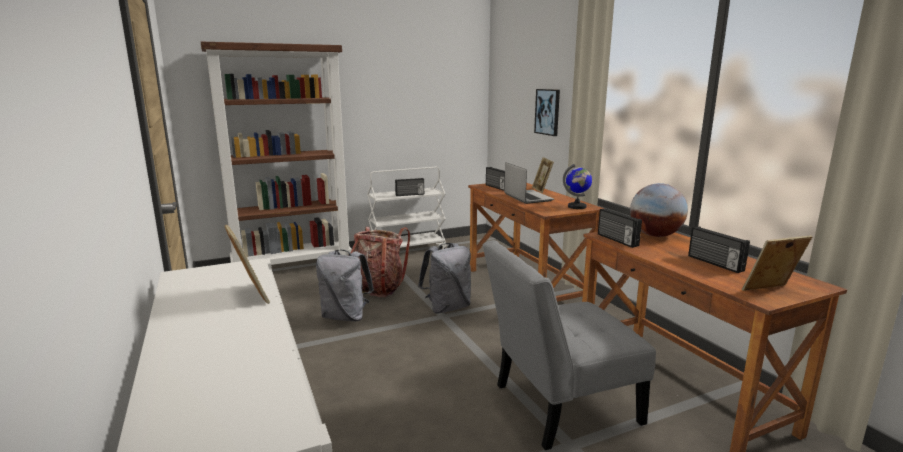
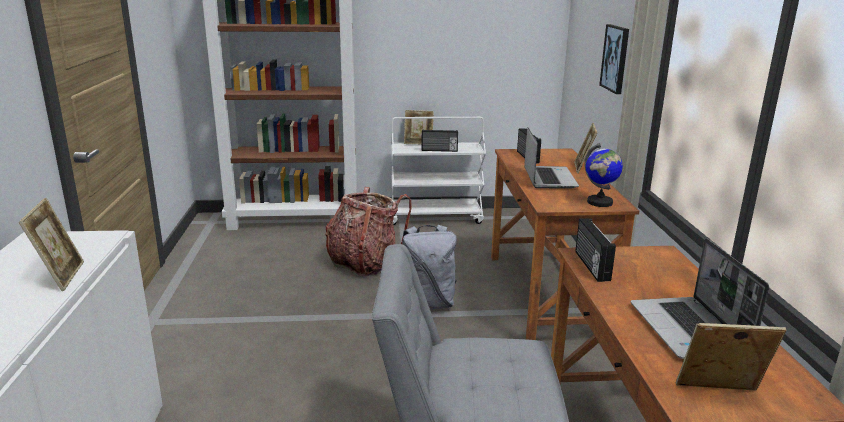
camera: 20 degrees right, 5 degrees up
(346, 317) = (306, 294): grey backpack -> none
(388, 191) = (418, 143): none -> picture frame
(655, 235) = (657, 267): globe -> none
(714, 263) = (690, 330): radio -> laptop

